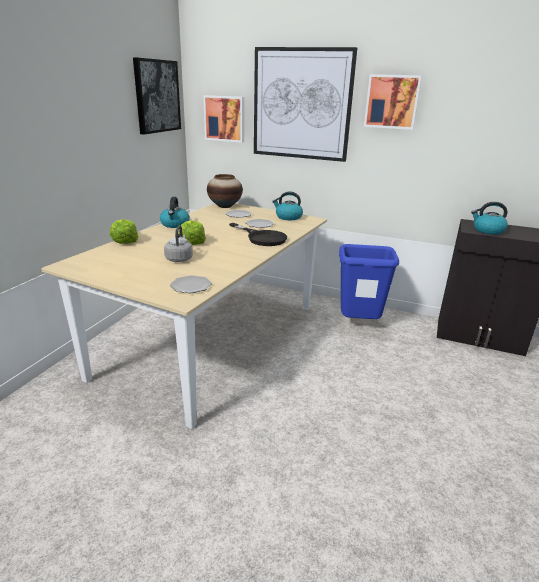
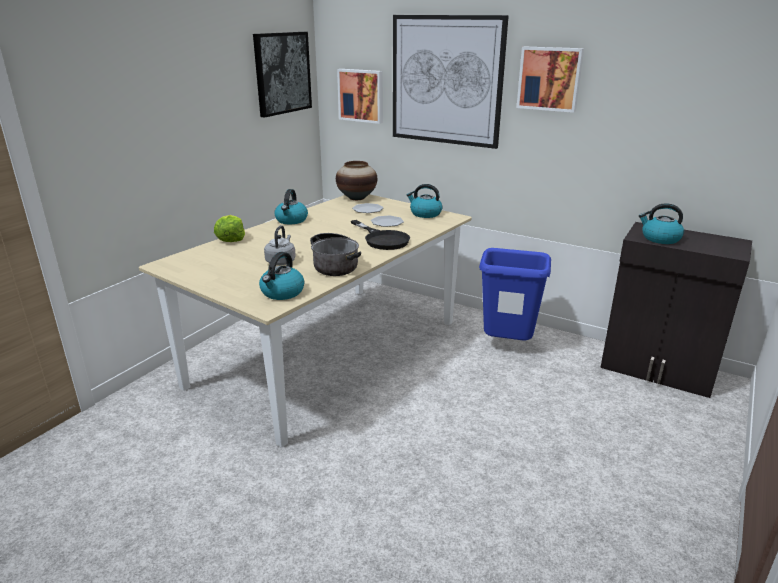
camera: 10 degrees right, 0 degrees up
(191, 286) = (282, 293): plate -> kettle
(192, 242) = (302, 242): lettuce -> none
(230, 259) = (335, 264): none -> cooking pot

